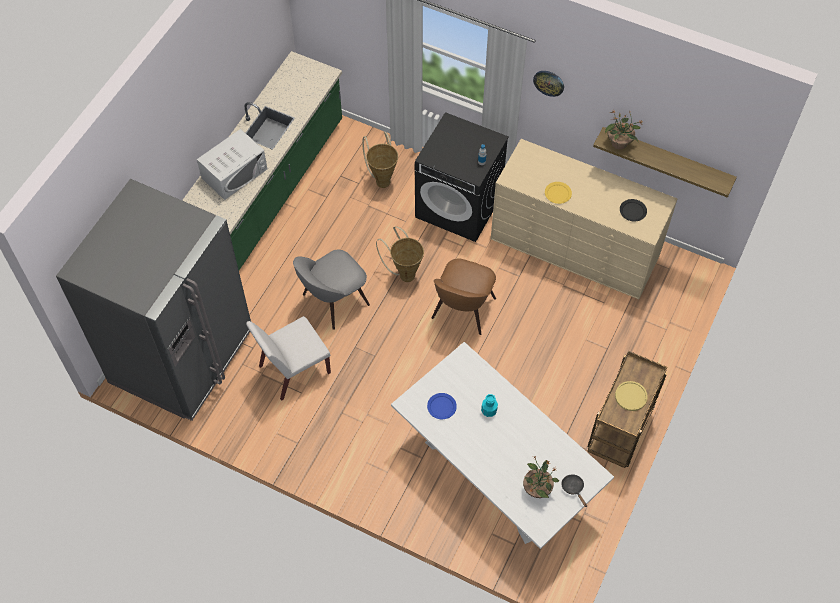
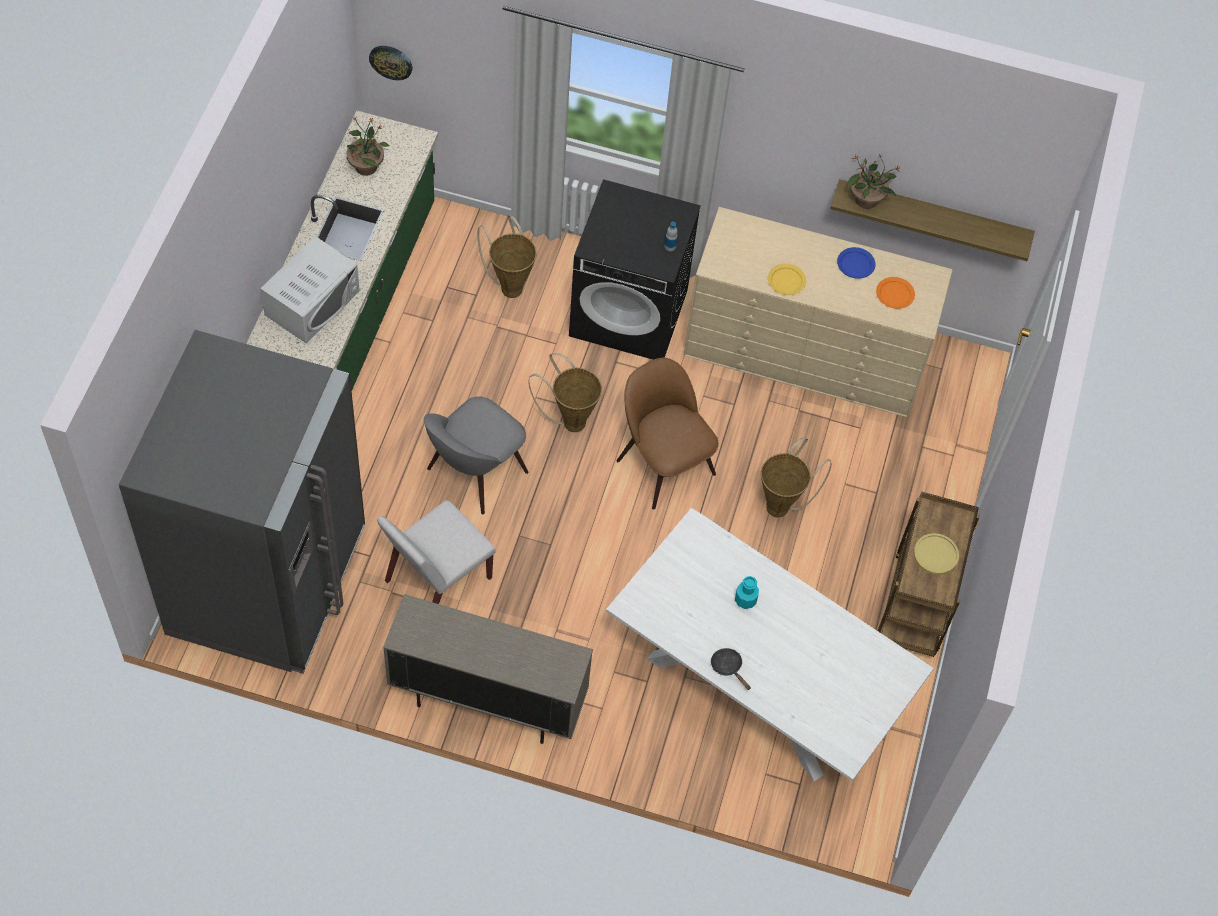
camera: 15 degrees left, 0 degrees up
(310, 456) = (487, 701): none -> beige cabinet
(442, 406) = (678, 603): blue plate -> blue plate (856, 264)
(462, 310) = (663, 464): brown chair -> brown chair turned 135 degrees clockwise
(537, 488) = (833, 699): potted plant -> potted plant (366, 166)
(539, 348) = (782, 505): none -> basket
(549, 82) = (759, 124): wall clock -> wall clock (391, 61)
(573, 488) = (882, 692): black frying pan -> black frying pan (728, 667)
(632, 211) = (894, 294): black plate -> orange plate

